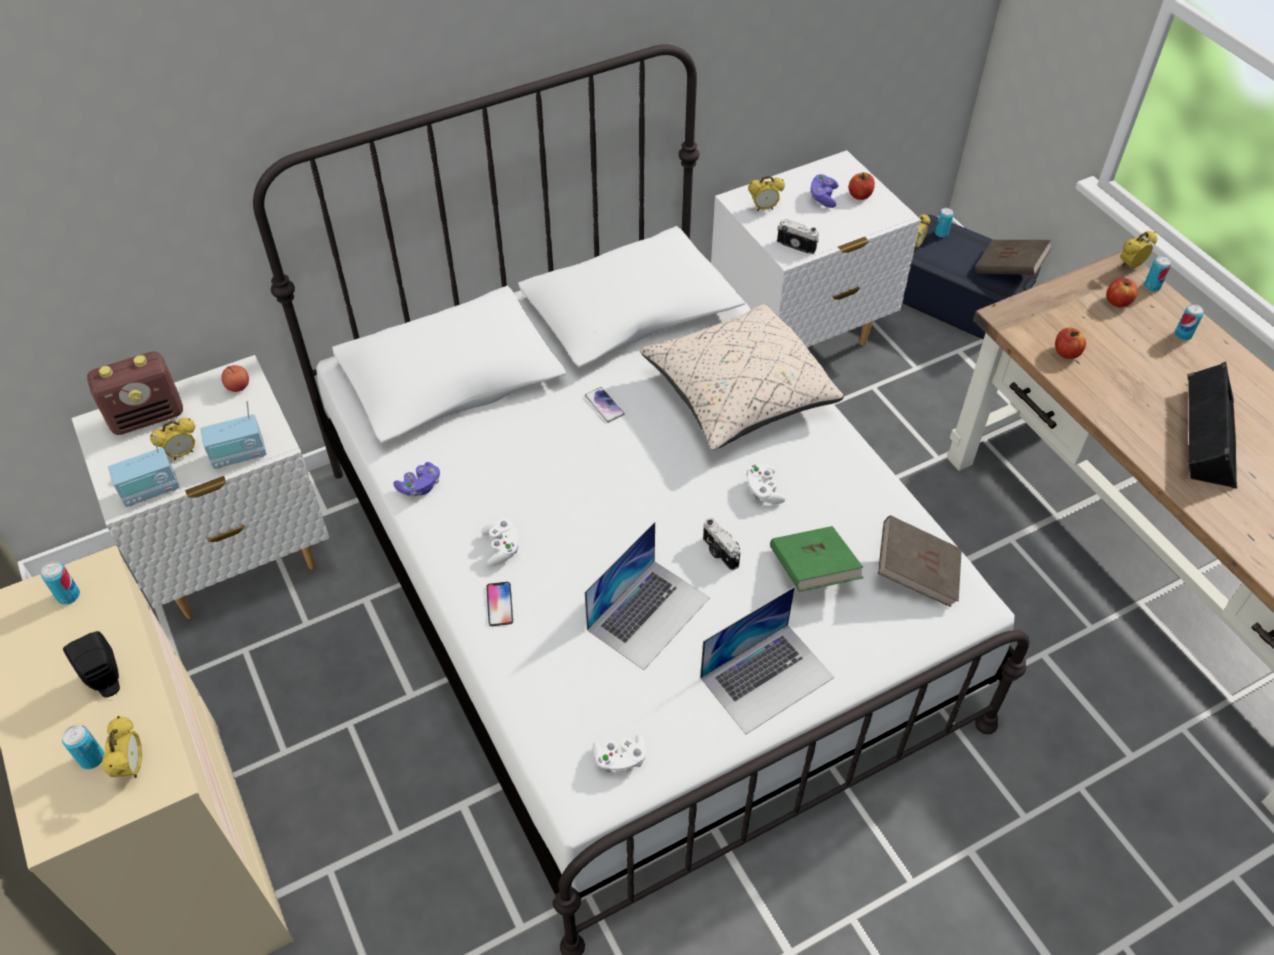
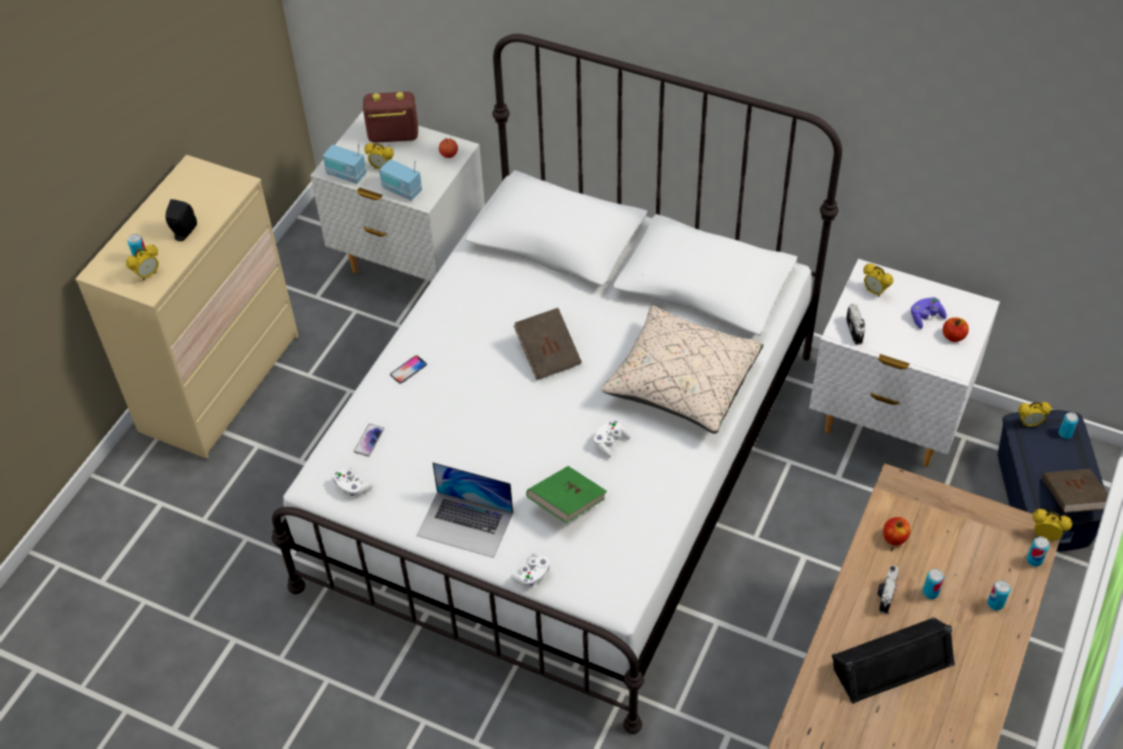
camera: 55 degrees right, 0 degrees up
(68, 596) = (217, 185): can -> can (930, 592)
(148, 417) = (393, 136): radio -> radio turned 150 degrees clockwise
(420, 487) = (458, 281): purple game controller -> none
(501, 548) = (448, 345): white game controller -> white game controller (532, 575)
(604, 405) = (604, 323): phone -> phone (369, 440)
(648, 613) = (462, 441): laptop -> none
(719, 553) = (538, 449): camera -> camera (885, 595)
(916, 573) = (615, 559): brown book -> brown book (548, 354)
(1117, 302) = (989, 545): apple -> none

